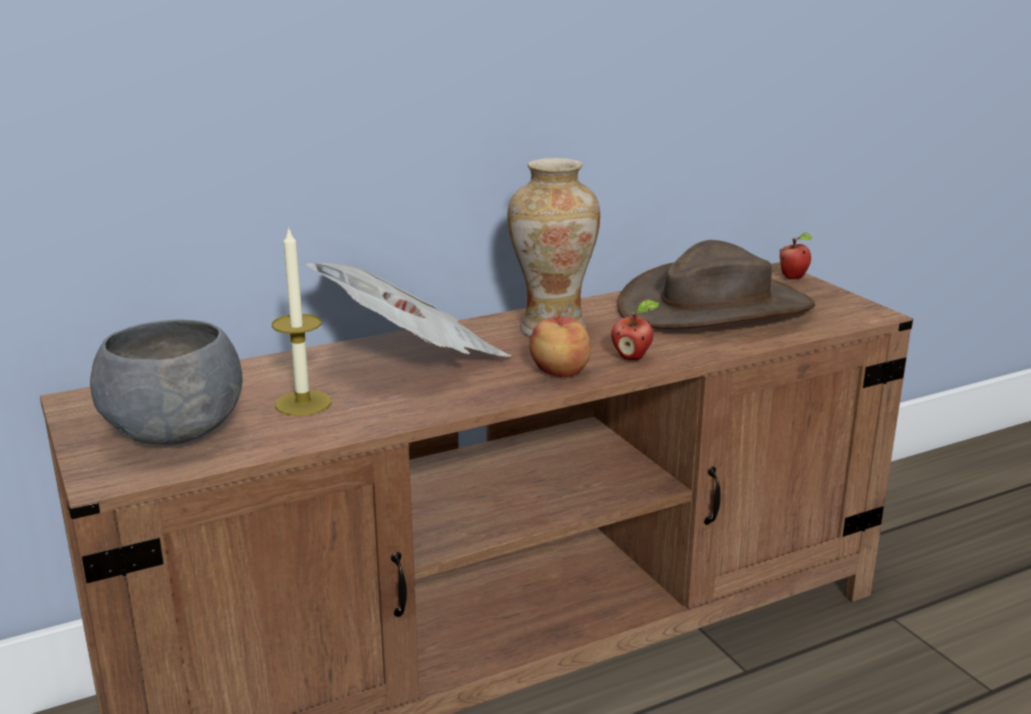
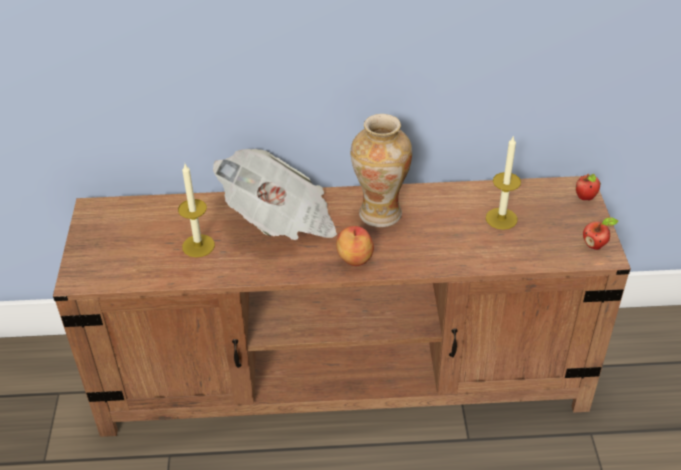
camera: 25 degrees right, 20 degrees up
(176, 431) = (125, 251): grey bowl -> none
(633, 357) = (408, 257): apple -> apple (595, 245)
(715, 307) = (501, 218): brown hat -> candle

